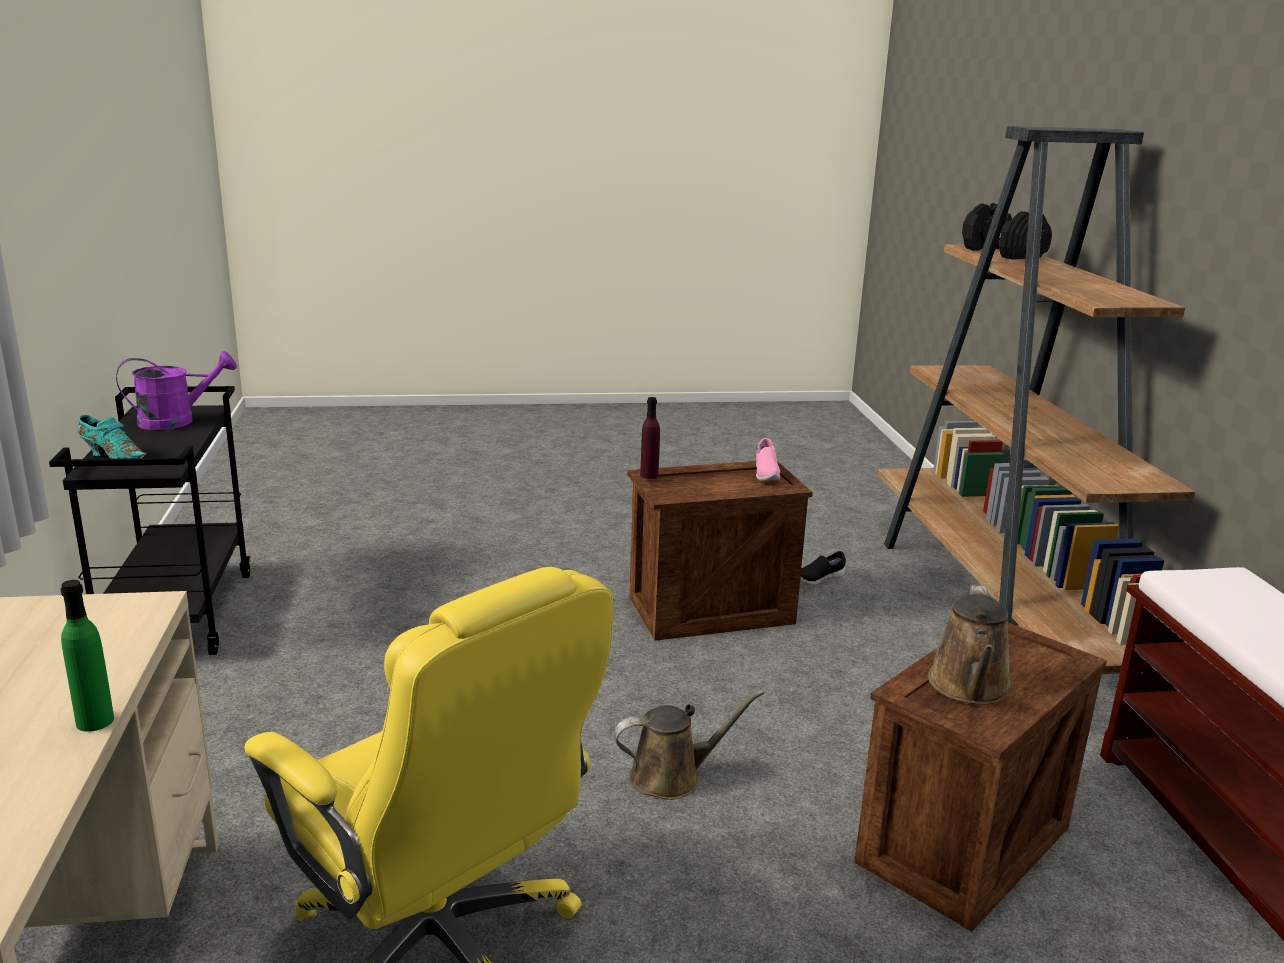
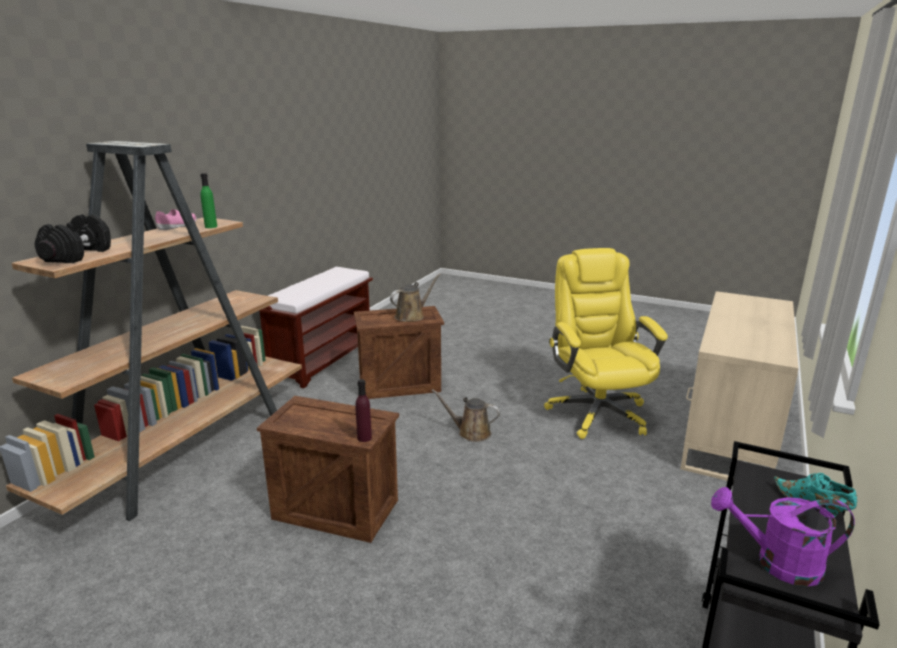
camera: 145 degrees left, 0 degrees up
(95, 721) = (715, 318): green bottle -> green bottle (211, 226)
(765, 474) = (291, 416): pink shoe -> pink shoe (178, 227)
(818, 579) = (232, 508): black shoe -> none

